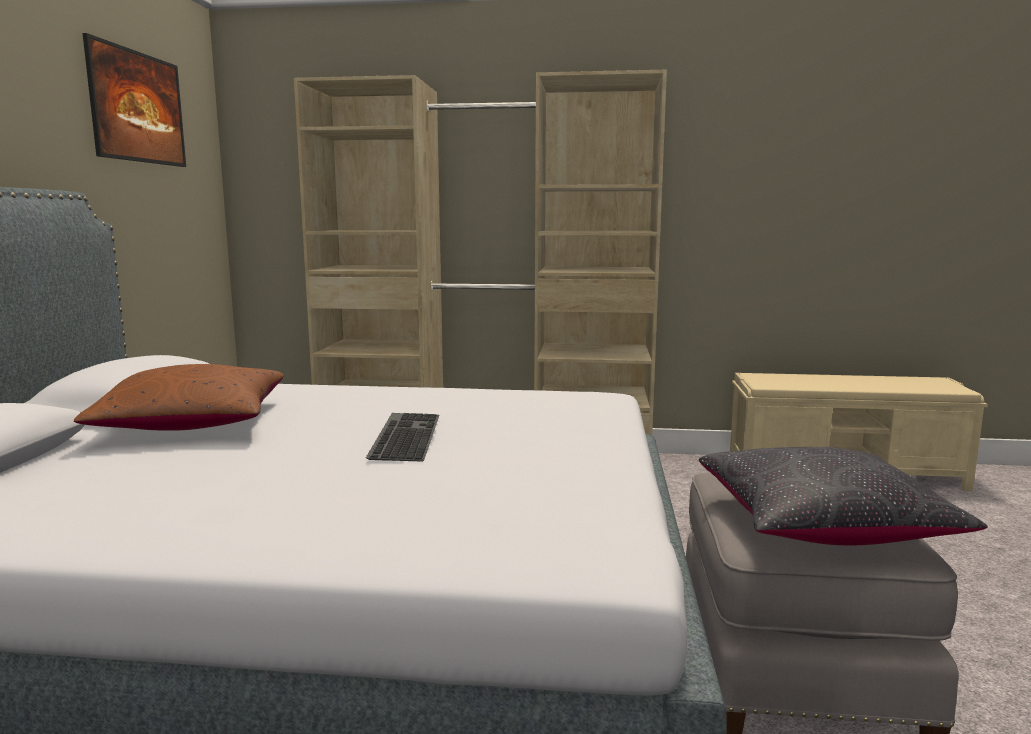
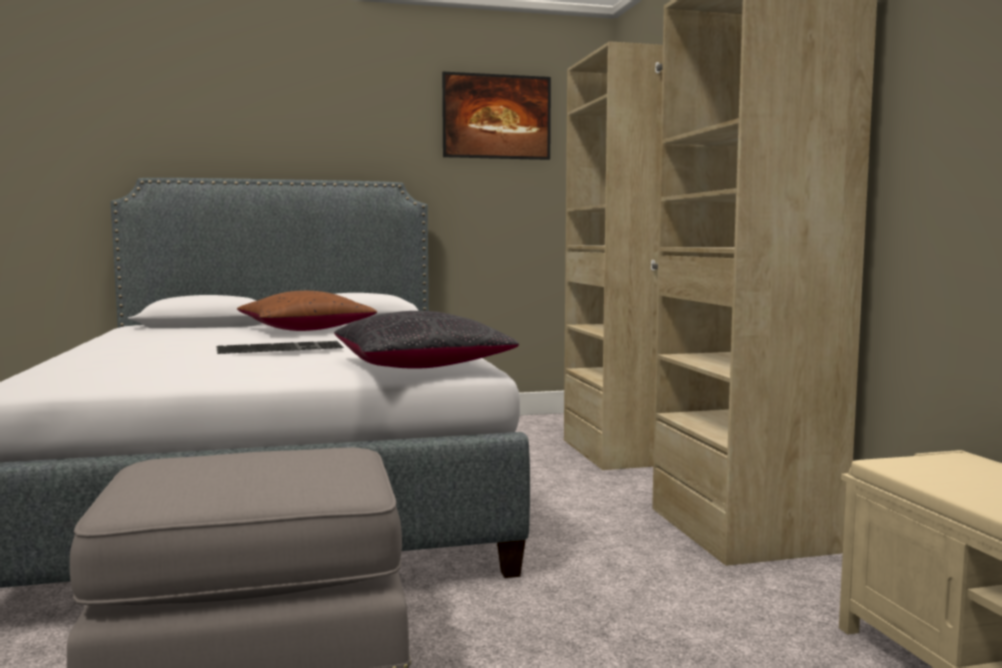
camera: 70 degrees right, 5 degrees down
(821, 523) = (197, 475): black pillow -> black pillow (421, 366)

